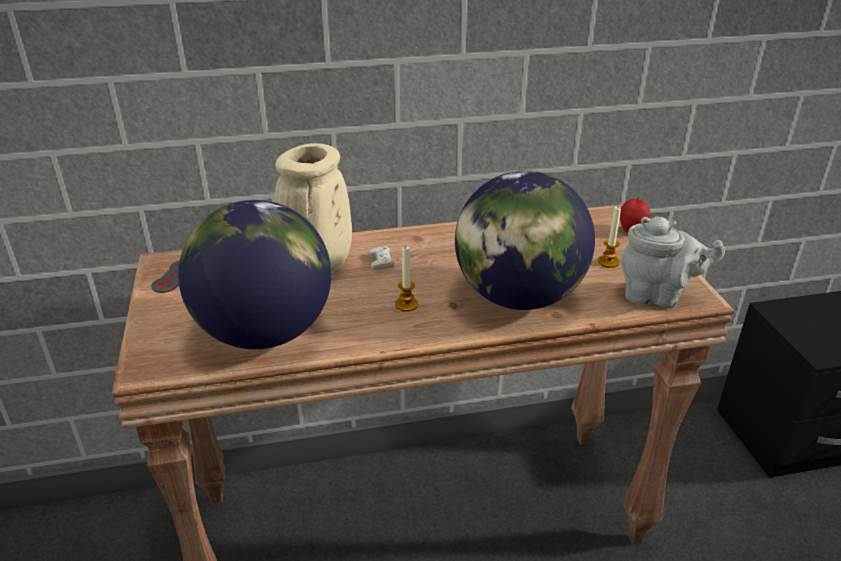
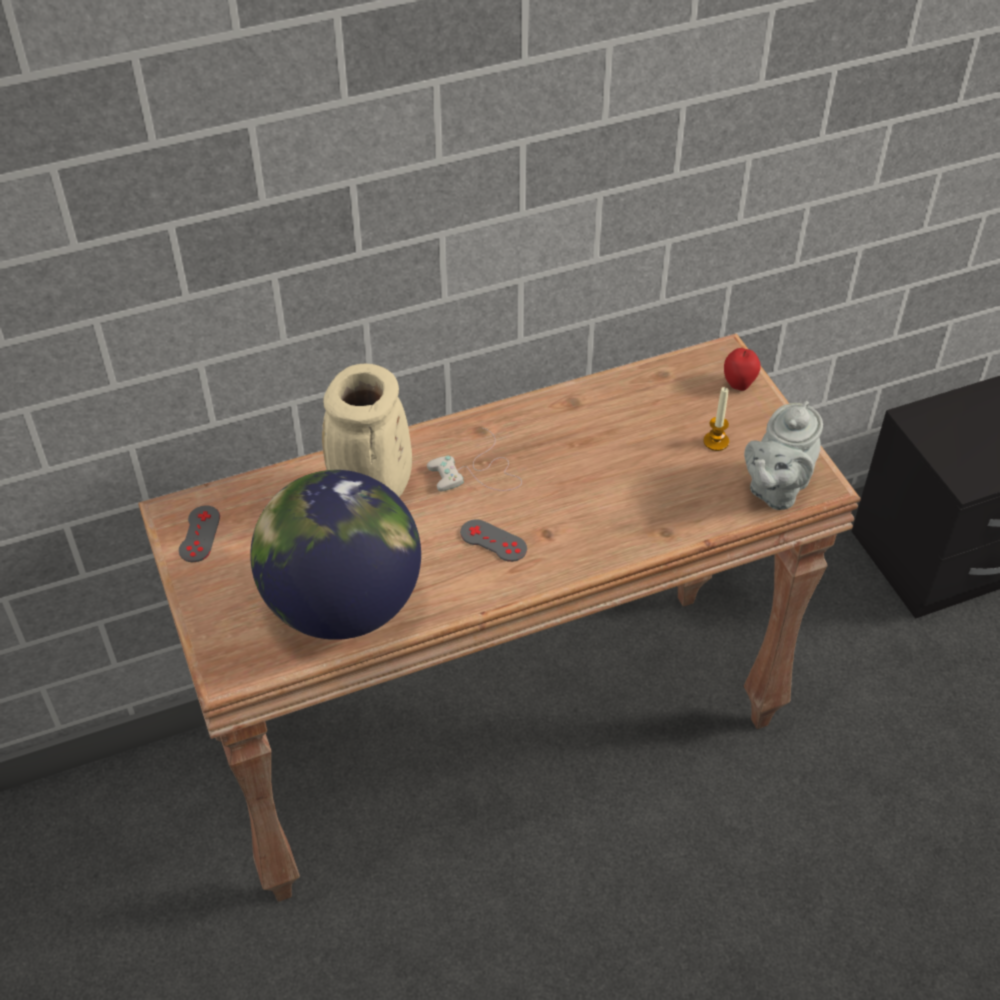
camera: 10 degrees left, 15 degrees up
(406, 304) = (493, 541): candle -> grey game controller
(518, 297) = (618, 512): globe -> none
(657, 296) = (775, 489): grey teapot -> grey teapot turned 120 degrees clockwise

